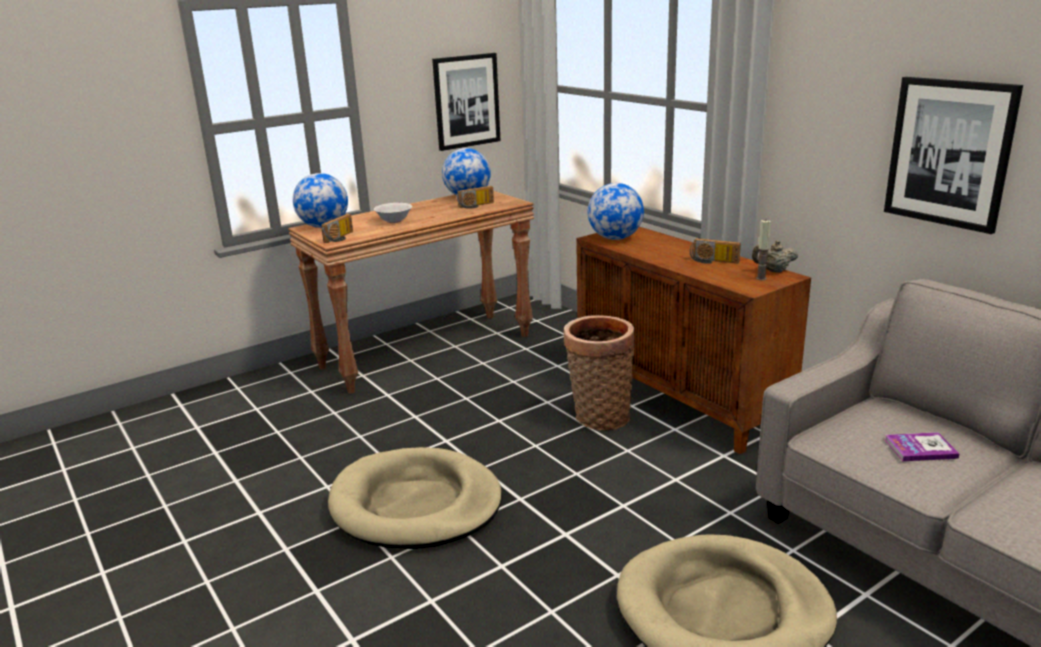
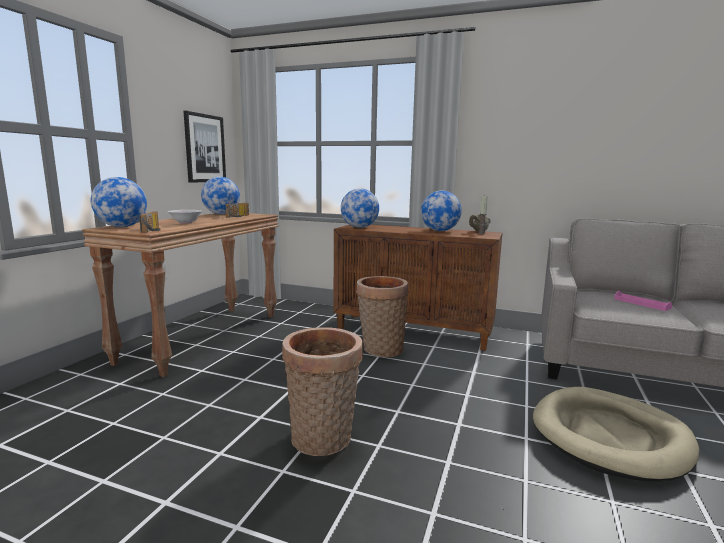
camera: 35 degrees left, 10 degrees down
(416, 504) = (323, 441): beige dog bed -> basket
(713, 261) = (439, 231): radio -> globe
(920, 449) = (641, 303): book -> pink tray
(949, 153) = (576, 150): picture -> none

